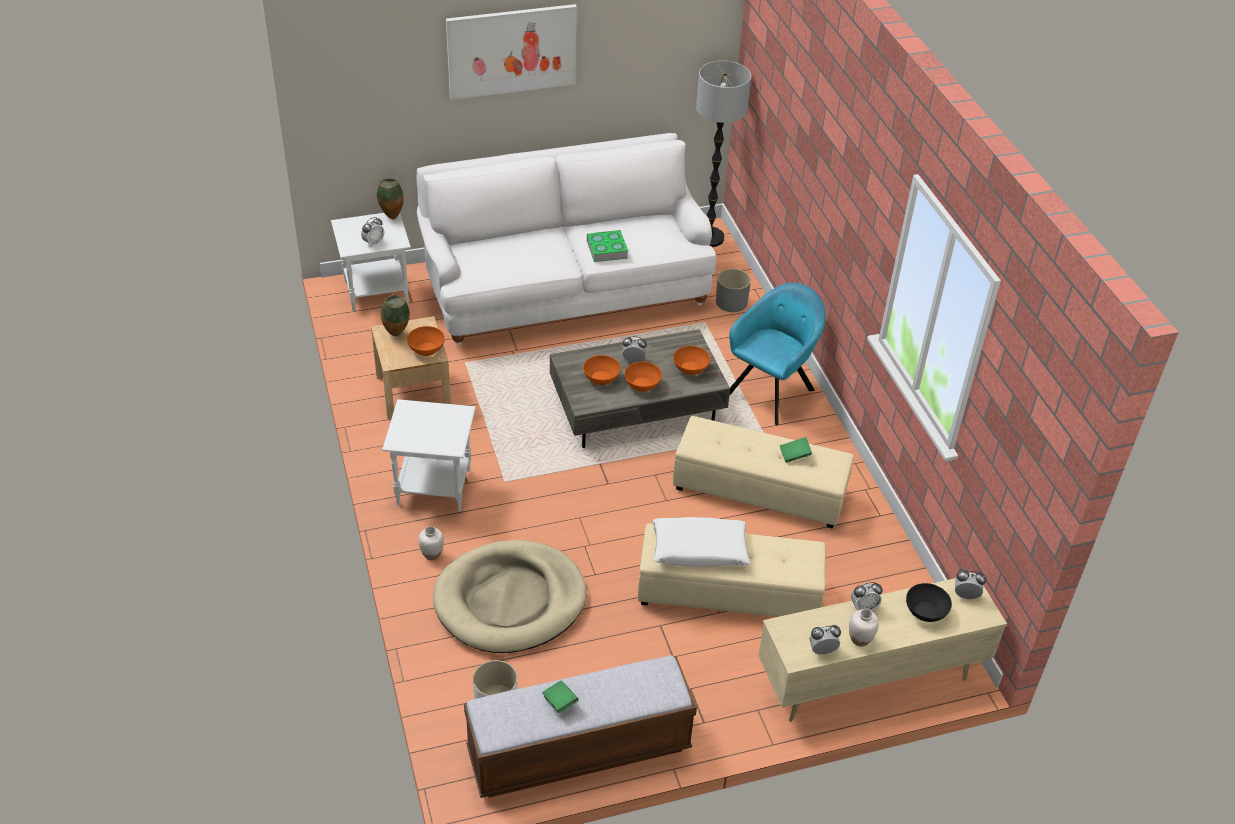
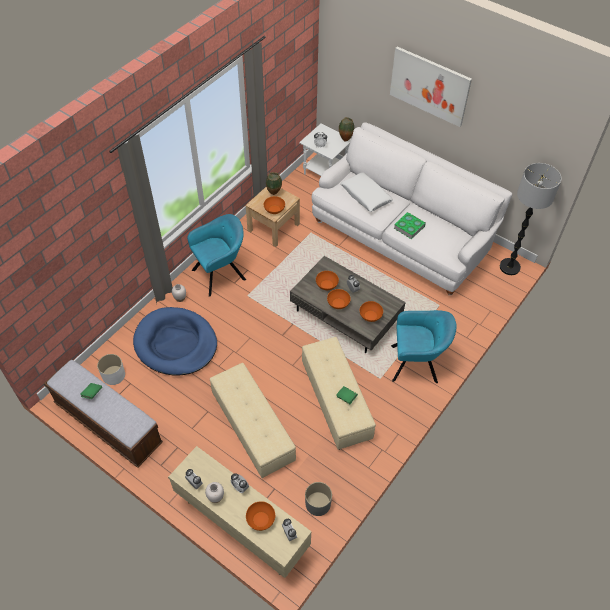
camera: 55 degrees right, 10 degrees up
(435, 488) = (221, 273): white side table -> turquoise armchair
(510, 601) = (176, 343): beige dog bed -> blue dog bed
(699, 549) = (241, 394): white pillow -> white pillow (365, 196)
(731, 302) = (468, 307): grey planter -> grey planter (317, 504)
(925, 611) = (261, 519): black bowl -> orange bowl

